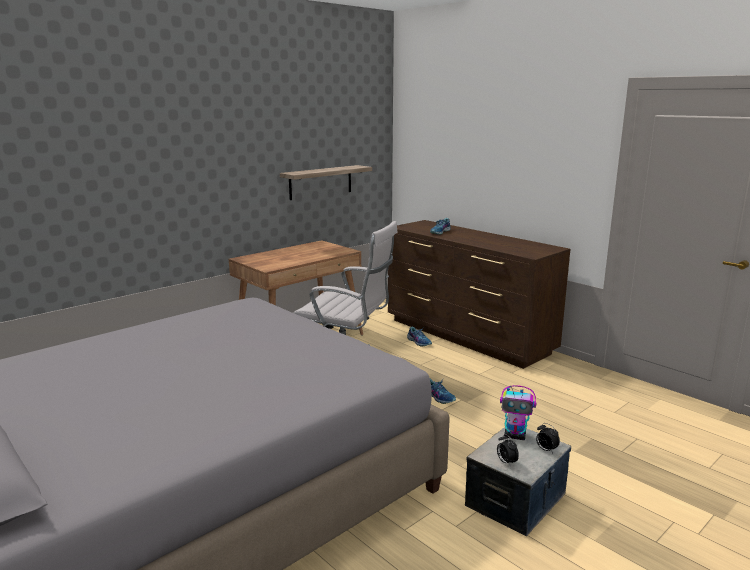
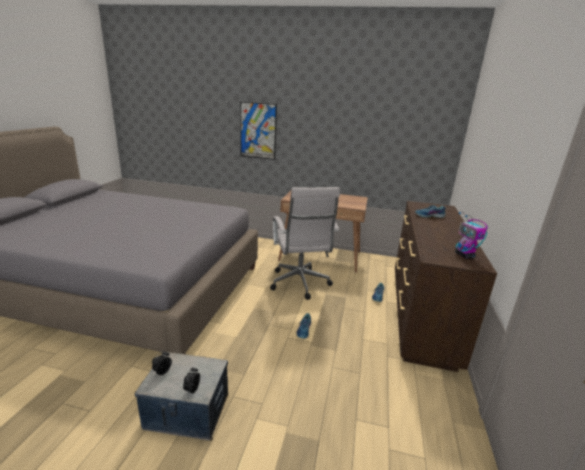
camera: 55 degrees right, 5 degrees up
(160, 180) = (258, 131): none -> picture
(320, 182) = (377, 154): shelf -> none
(515, 436) = (205, 367): toy robot -> toy robot (465, 256)

